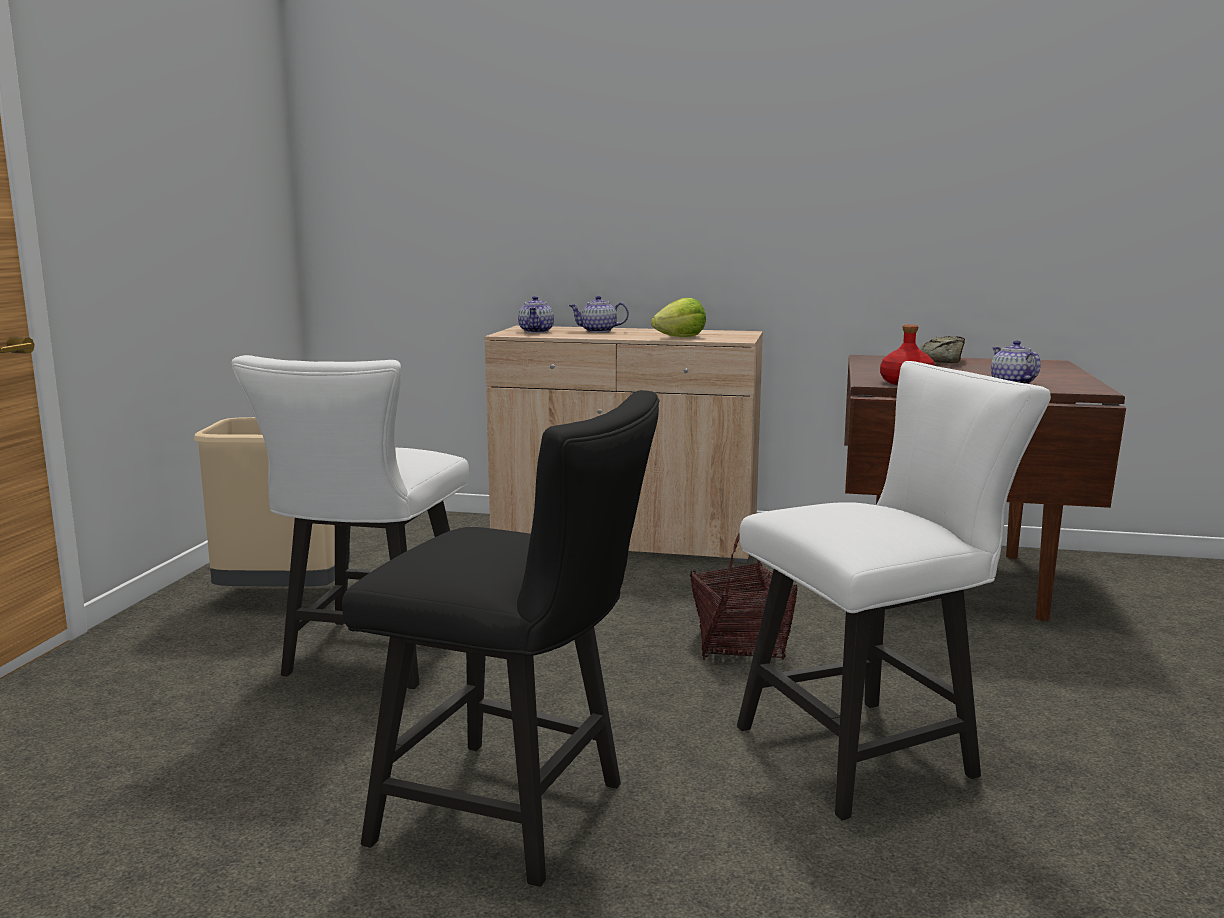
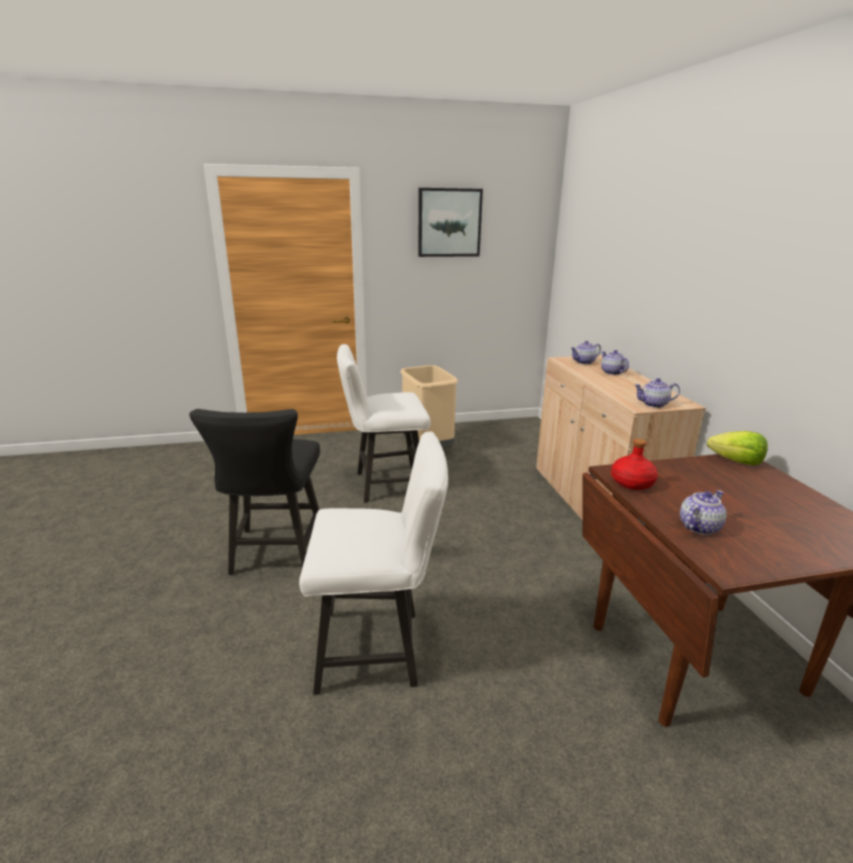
camera: 65 degrees right, 10 degrees up
(163, 114) = (449, 223): none -> picture
(680, 337) = (622, 392): lettuce -> lettuce (736, 461)
(734, 337) = (653, 404): none -> teapot
(740, 645) = (479, 577): basket -> none
(870, 750) = (378, 649): white chair -> white chair turned 45 degrees counterclockwise
(941, 361) = (779, 488): bread -> none

